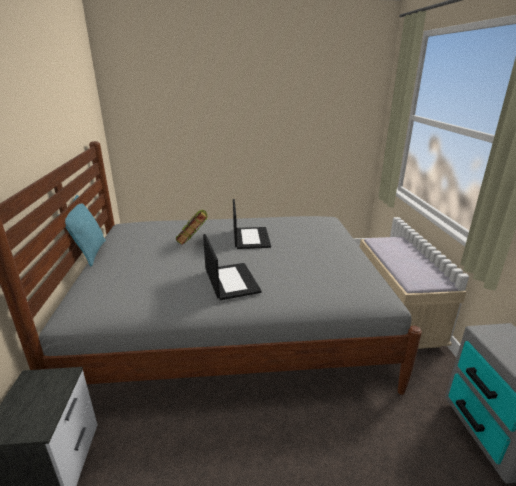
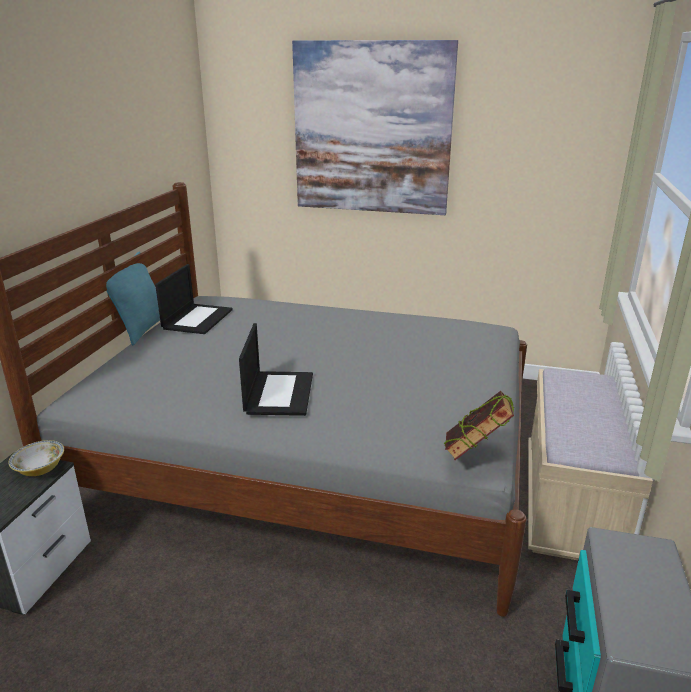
camera: 20 degrees right, 0 degrees up
(56, 379) = (40, 469): none -> bowl
(193, 243) = (268, 335): book -> book (475, 454)
(225, 98) = (372, 129): none -> picture
(250, 238) = (350, 340): laptop -> laptop (197, 319)

